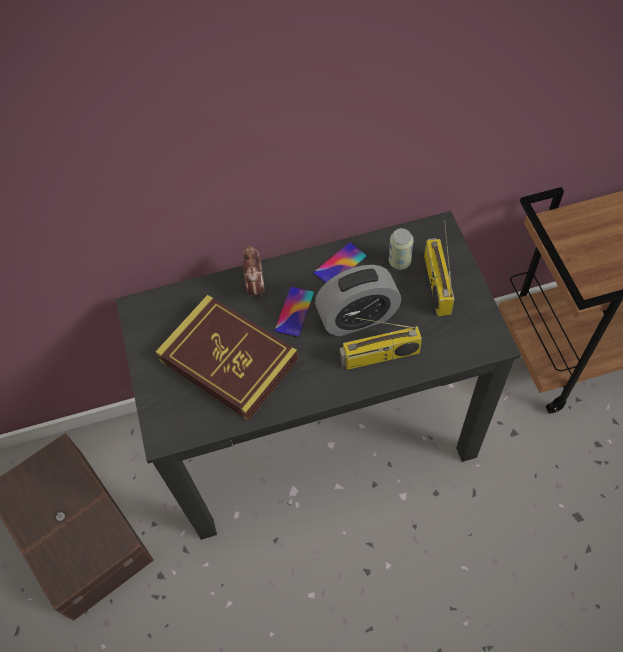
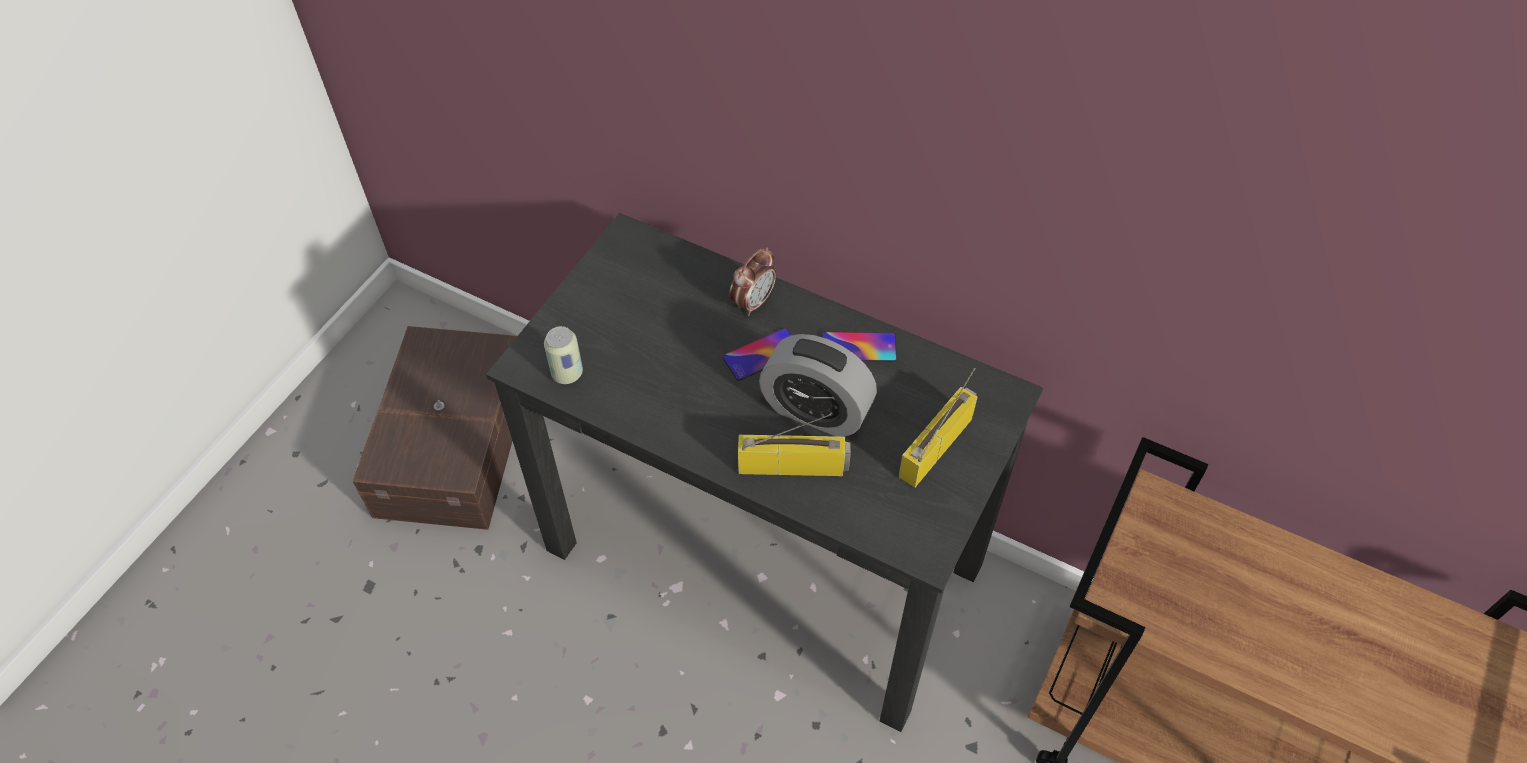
camera: 40 degrees right, 5 degrees down
(228, 360) = (651, 347): book -> none
(379, 356) = (793, 465): radio -> radio turned 150 degrees clockwise
(399, 261) = (923, 393): can -> can (567, 373)

